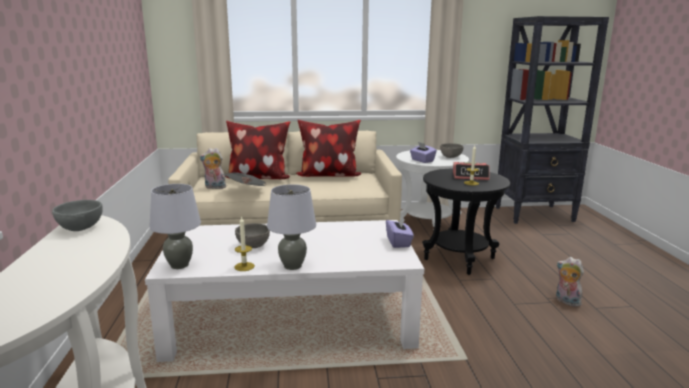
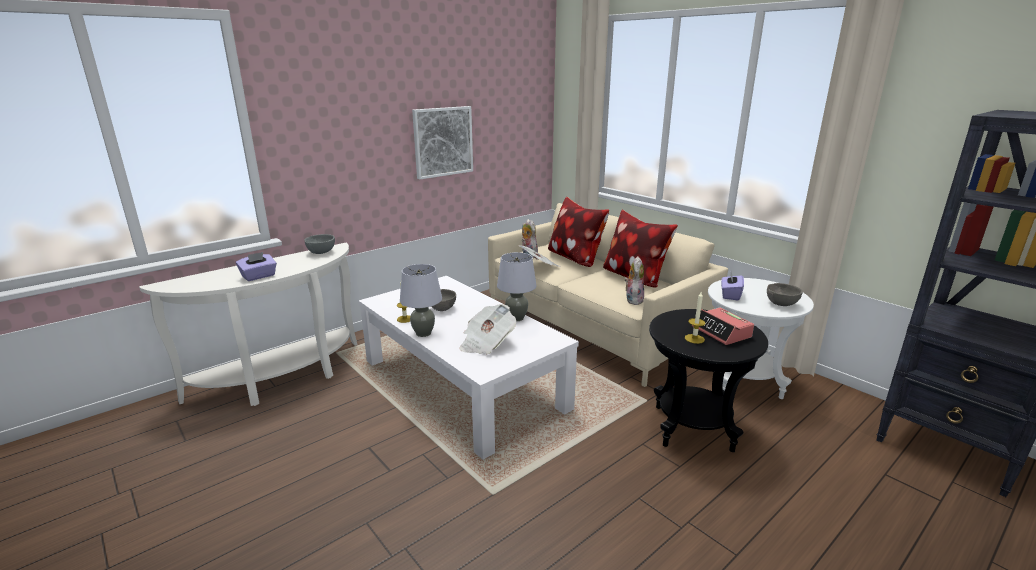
camera: 55 degrees right, 5 degrees up
(96, 71) = (443, 141): none -> picture
(179, 265) = (385, 301): grey table lamp -> grey table lamp (516, 318)
(354, 247) = (486, 343): none -> newspaper
(399, 242) = (522, 358): purple tissue box -> purple tissue box (259, 276)
(566, 301) = (700, 541): plush toy -> plush toy (633, 299)

